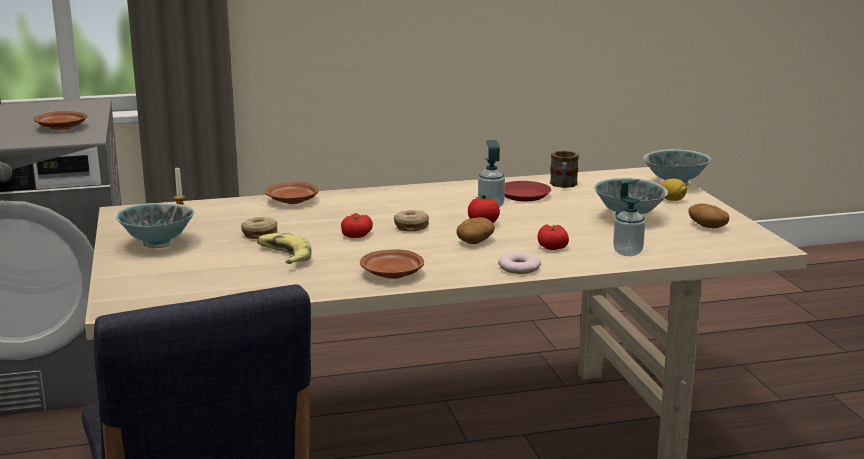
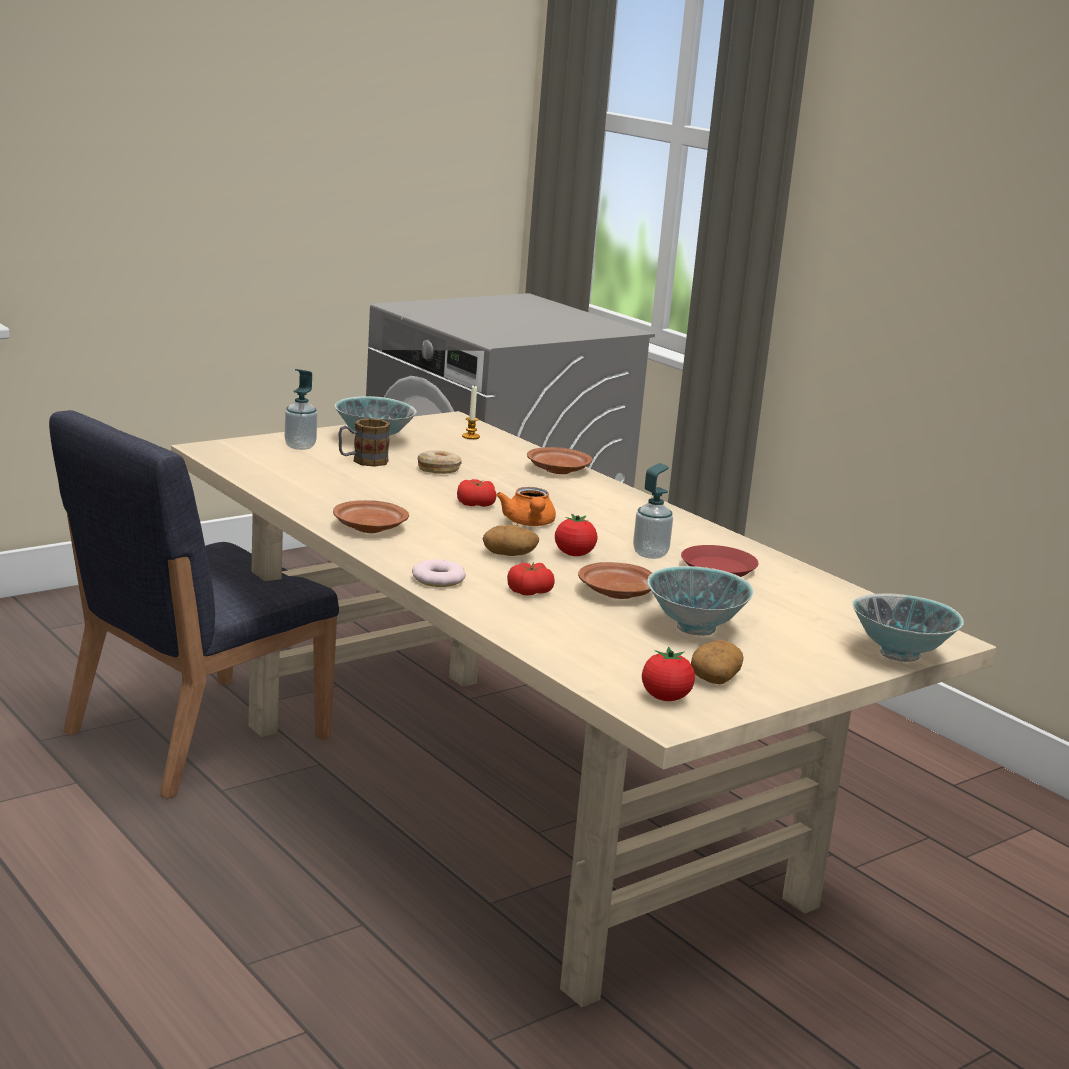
camera: 65 degrees right, 0 degrees up
(62, 128) = (519, 332): brown plate -> brown plate (616, 593)
(284, 256) = (382, 484): banana -> none
(411, 226) = (529, 523): donut -> orange teapot
(563, 185) = (793, 587): mug -> mug (363, 461)
(627, 252) = (549, 631): soap dispenser -> soap dispenser (300, 446)
(672, 200) = (814, 654): lemon -> none
(738, 242) = (665, 698): none -> tomato

